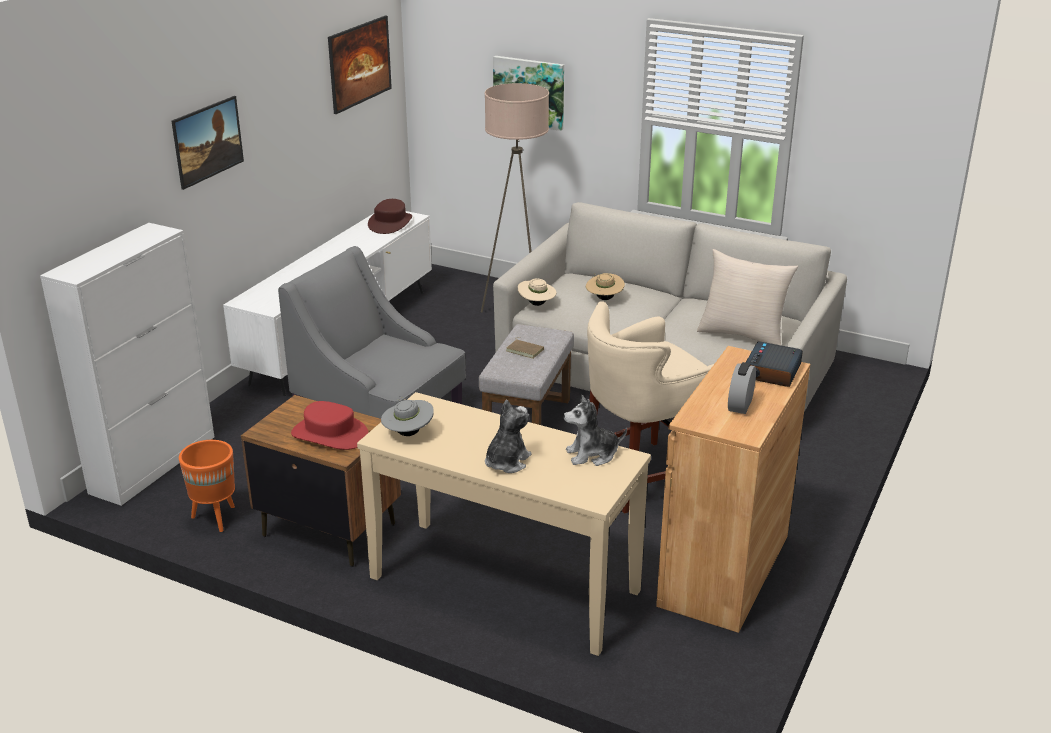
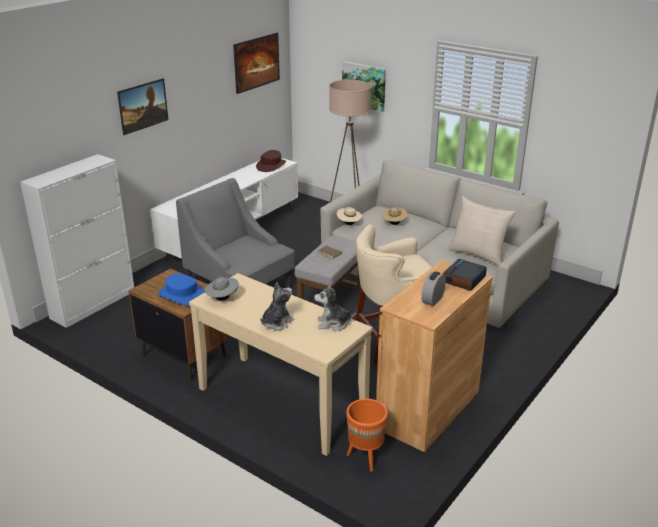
camera: 10 degrees right, 0 degrees up
(215, 518) = (118, 341): orange planter -> orange planter (365, 457)
(330, 434) = (182, 295): red hat -> blue hat

